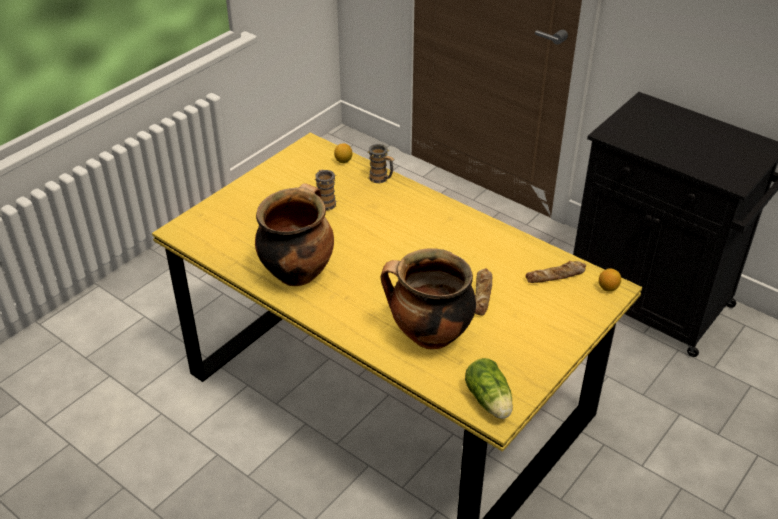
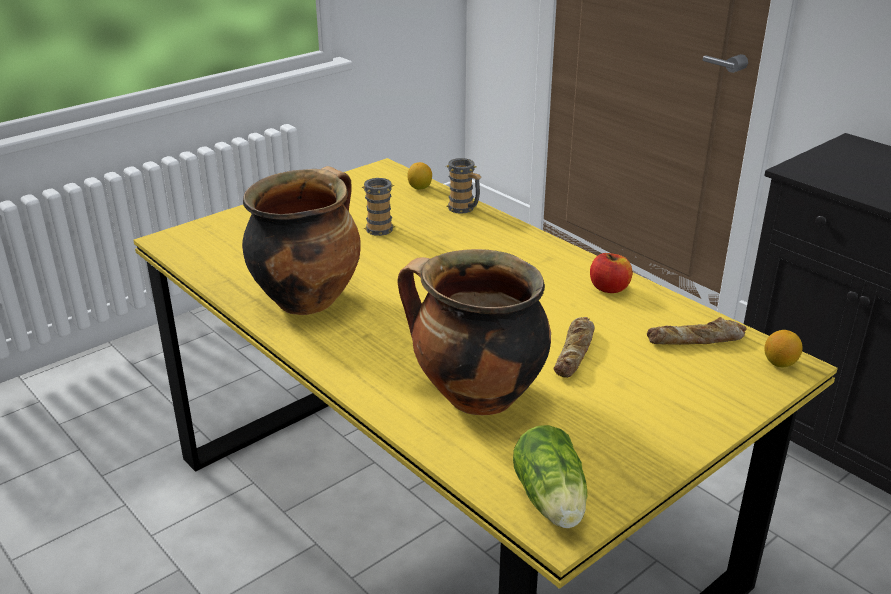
camera: 10 degrees right, 10 degrees down
(495, 240) = (609, 288): none -> apple

